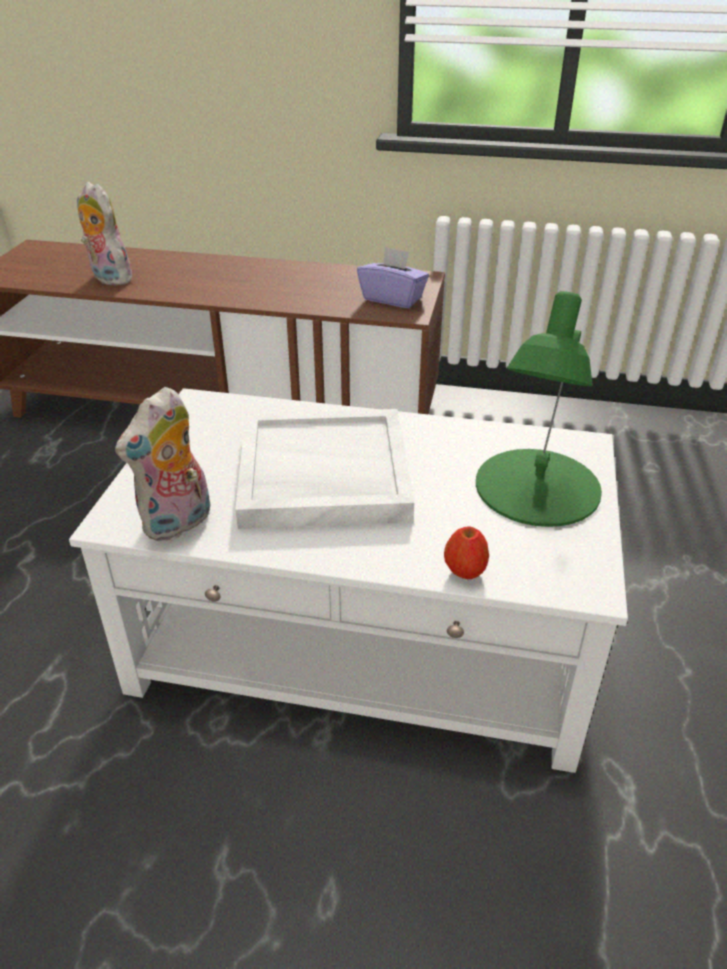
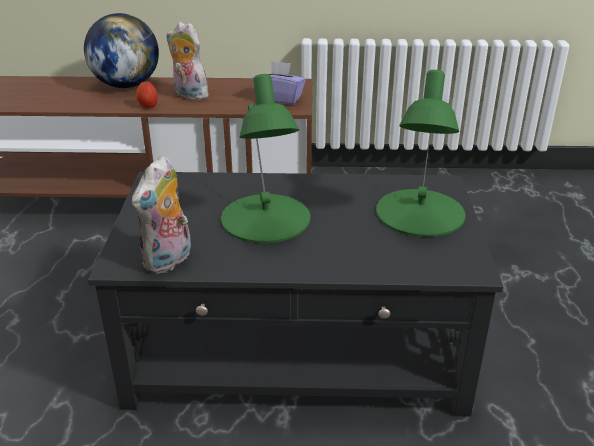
camera: 10 degrees left, 5 degrees down
(108, 278) = (52, 99): plush toy -> plush toy (188, 95)
(204, 265) = (126, 85): none -> globe
(322, 474) = (265, 219): white tray -> green table lamp
(366, 638) = (298, 347): white coffee table -> black coffee table
(464, 572) = (386, 270): apple -> apple (148, 106)

